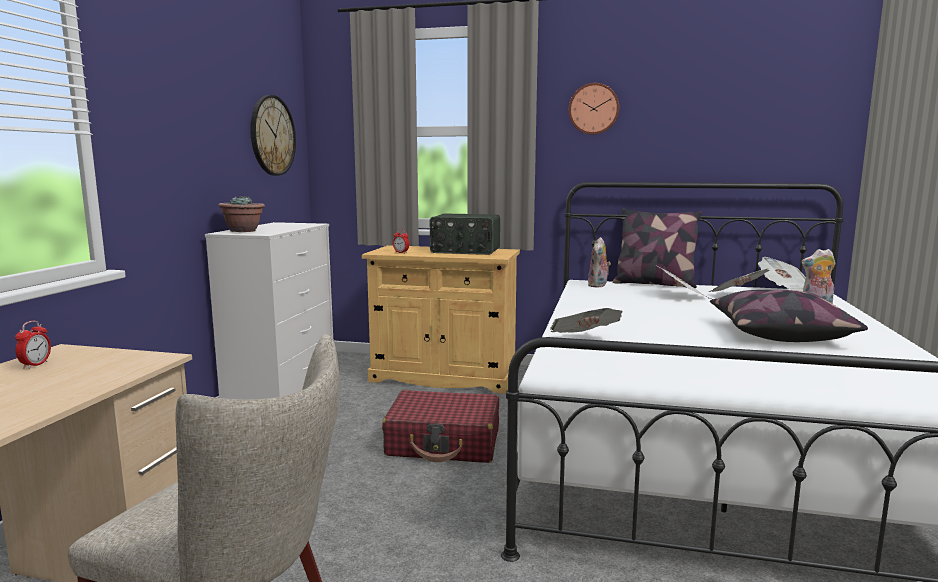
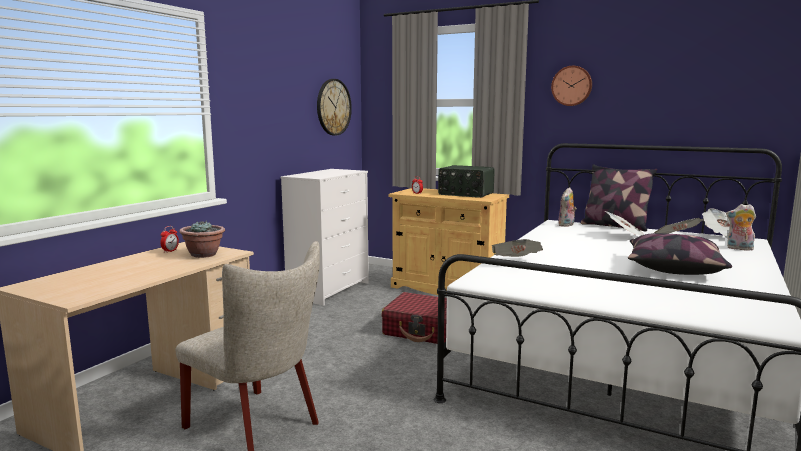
camera: 15 degrees right, 0 degrees up
(243, 231) = (306, 175): potted plant -> potted plant (204, 255)

